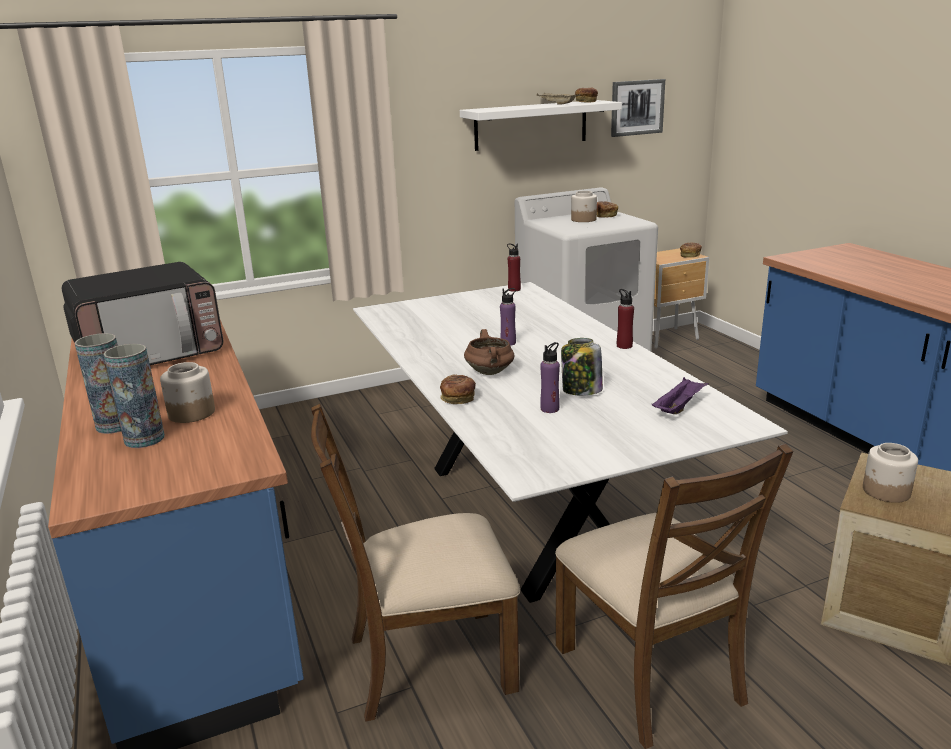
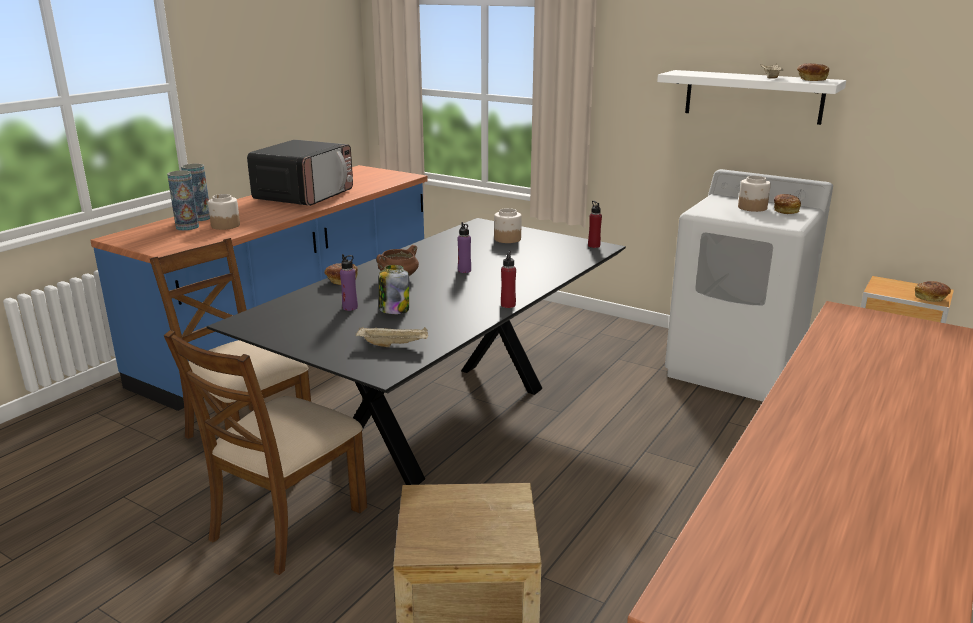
camera: 55 degrees right, 0 degrees up
(151, 351) = (304, 196): microwave -> microwave turned 90 degrees counterclockwise
(526, 512) = (446, 418): white dining table -> black dining table
(637, 107) = (905, 96): picture -> none
(679, 407) = (394, 345): purple tray -> beige tray
(886, 491) = (454, 504): jar -> jar (507, 239)

